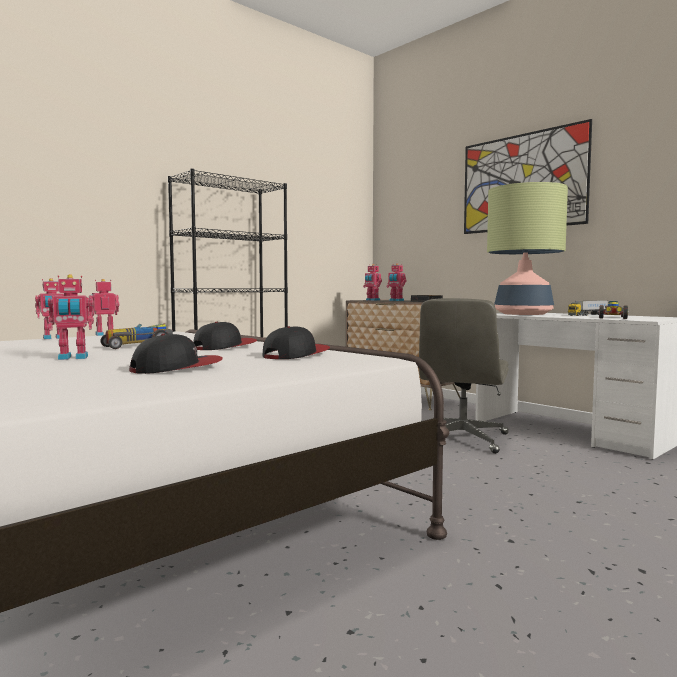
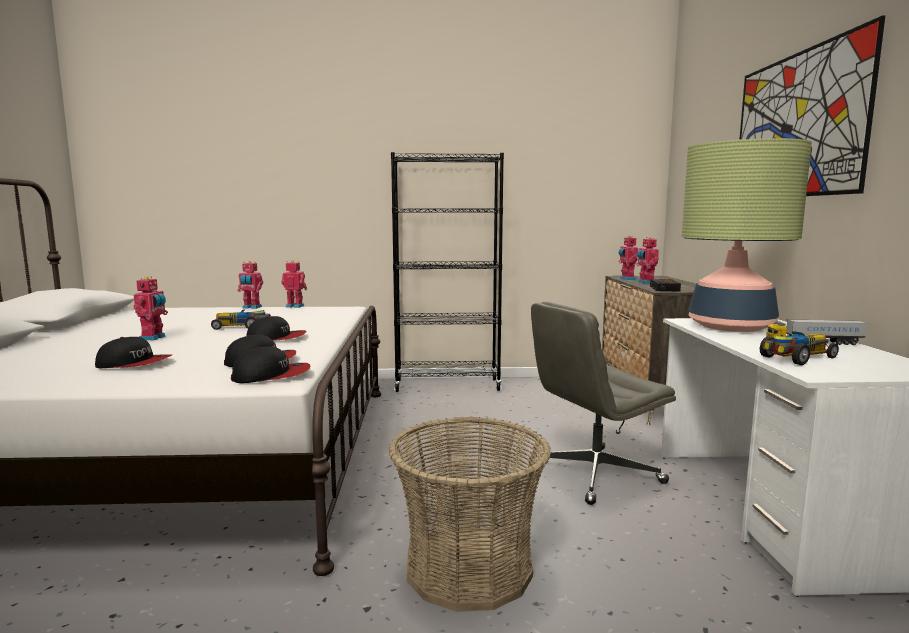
camera: 40 degrees right, 5 degrees up
(73, 358) = (153, 338): toy robot -> toy robot turned 105 degrees counterclockwise
(355, 358) = (272, 376): none -> cap
(512, 501) = (468, 568): none -> basket

